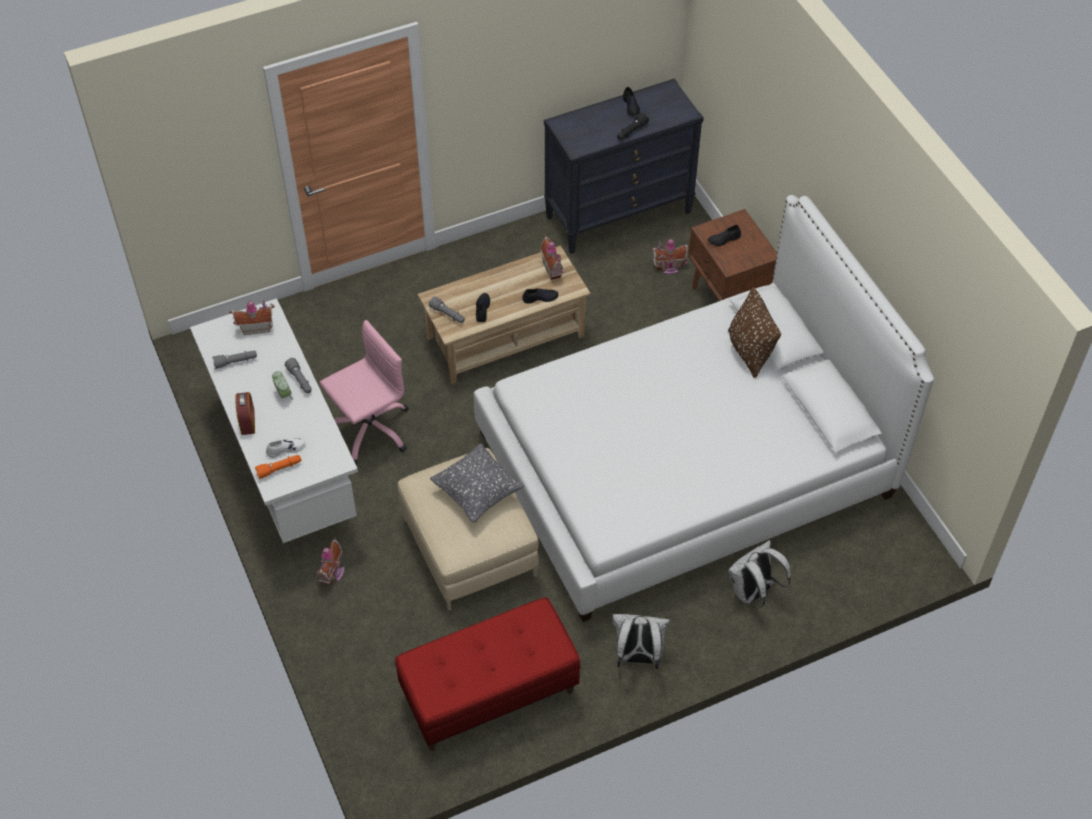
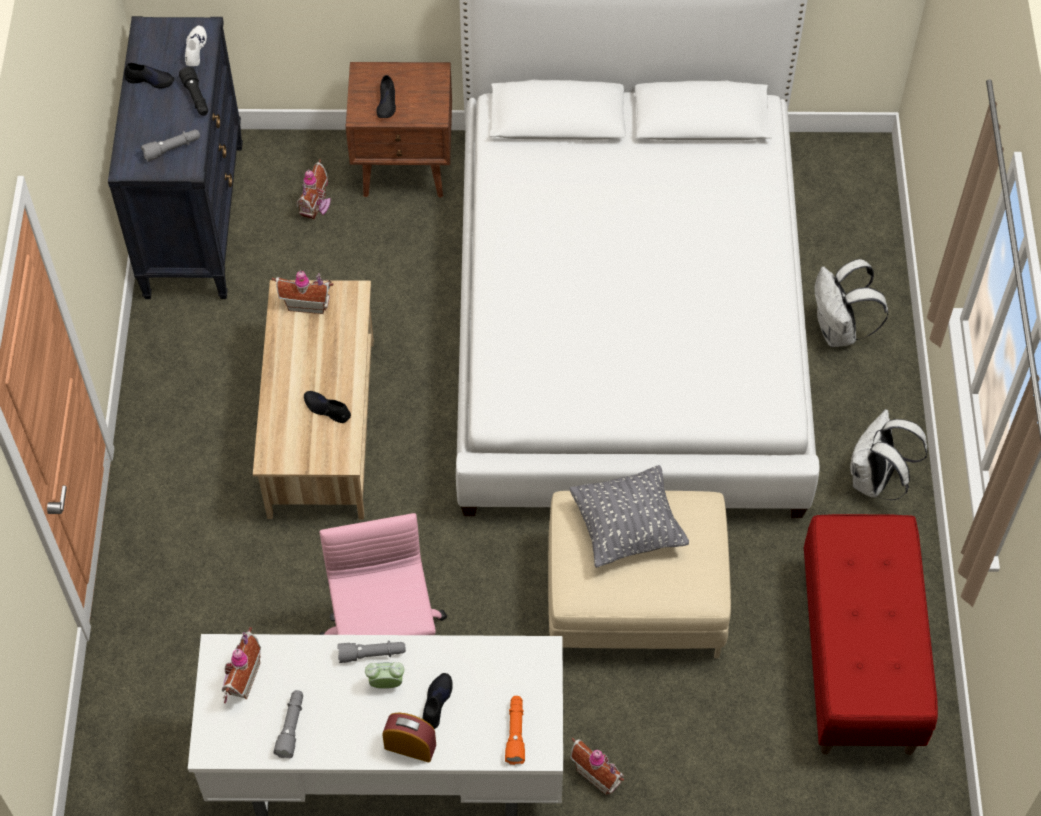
camera: 65 degrees left, 5 degrees up
(286, 449) = (485, 713): white shoe -> white shoe (195, 49)
(447, 314) = (311, 452): grey flashlight -> grey flashlight (172, 149)
(540, 298) = (346, 337): black shoe -> black shoe (436, 703)
(749, 351) = (575, 154): brown pillow -> none

